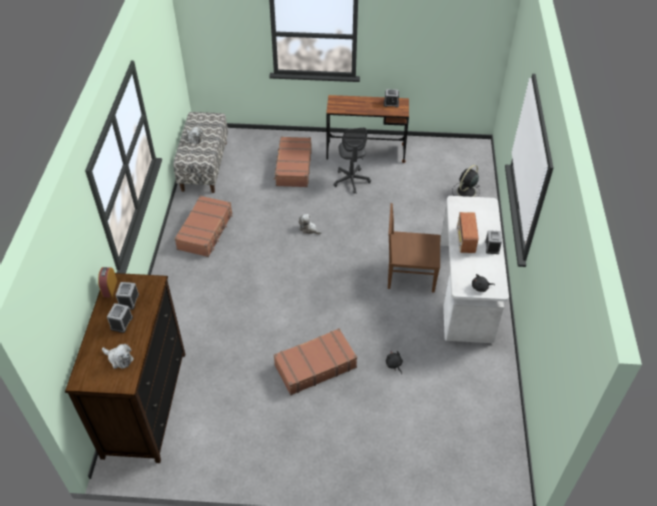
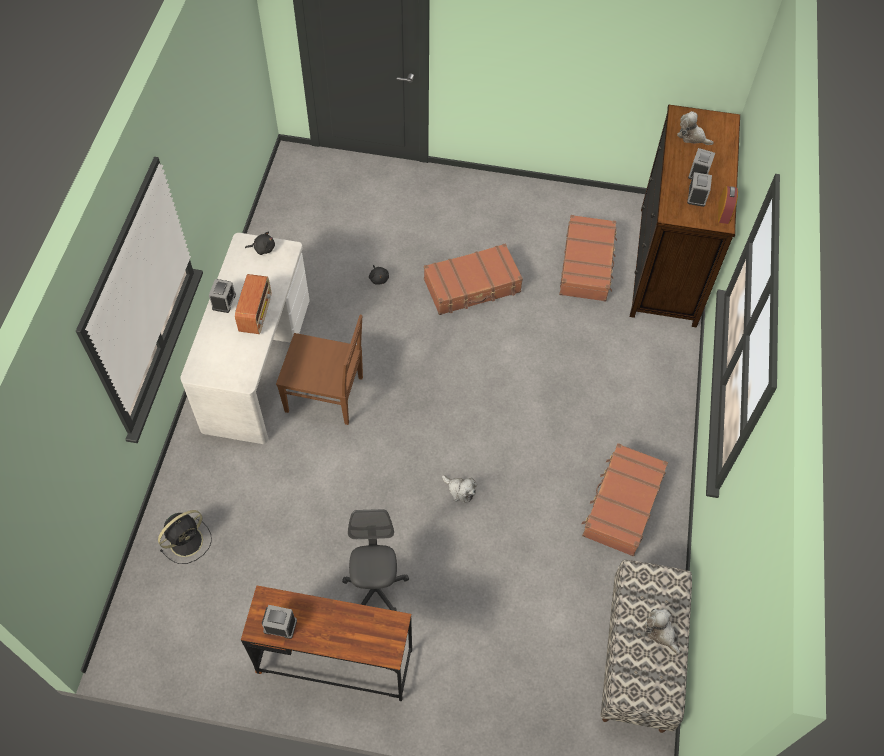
camera: 175 degrees left, 10 degrees up
(293, 167) = (475, 635): brown suitcase -> brown suitcase (587, 264)

